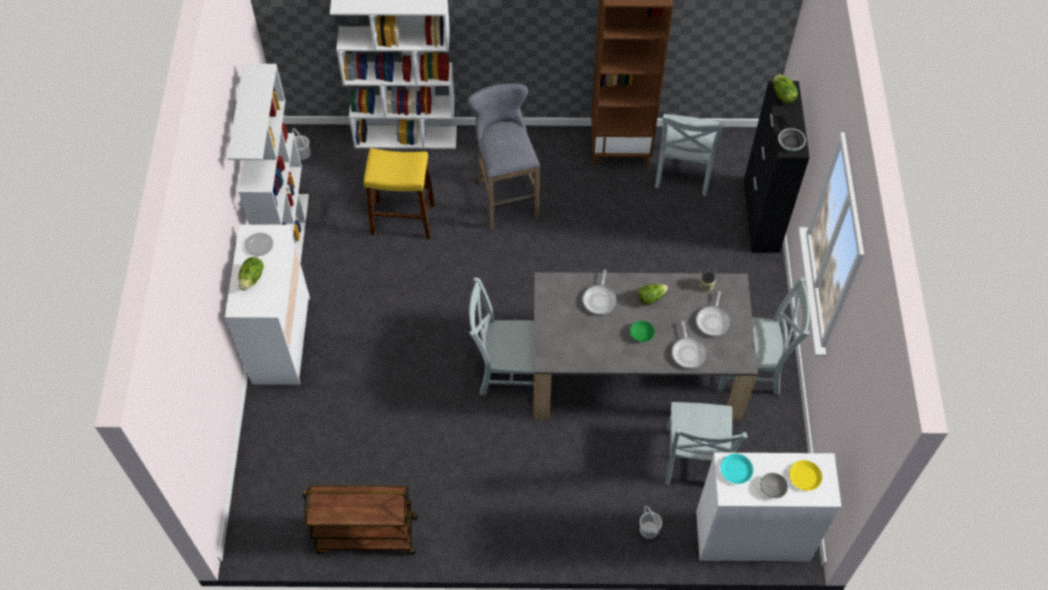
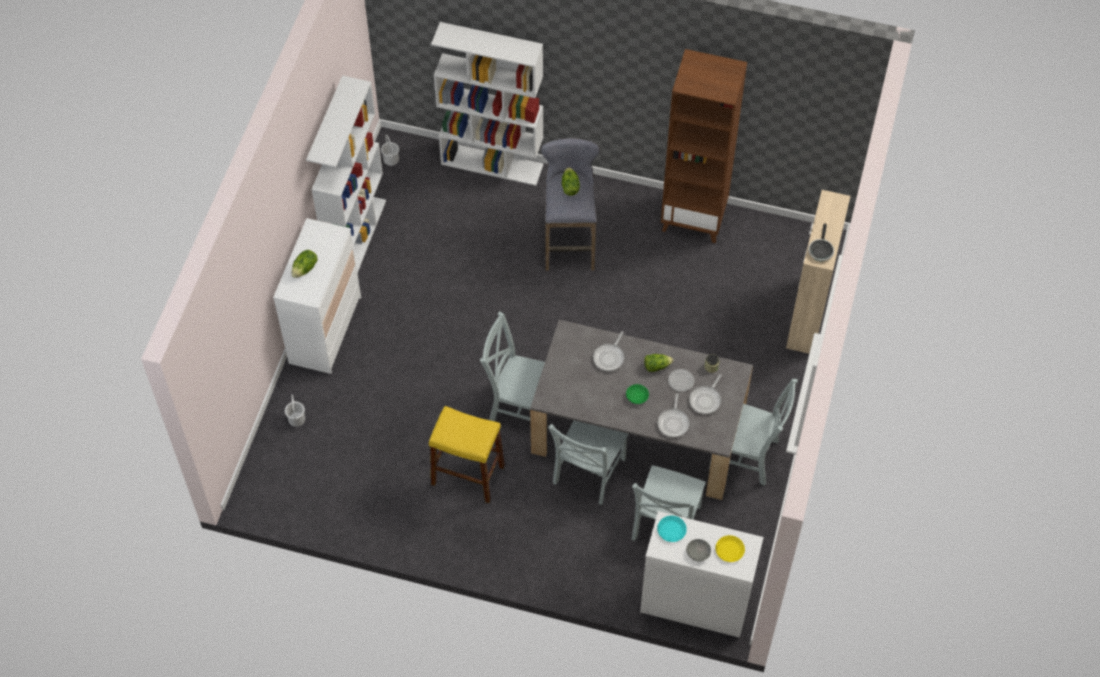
camera: 15 degrees right, 0 degrees up
(259, 245) = (318, 240): plate -> plate (680, 381)
(365, 536) = (352, 519): brown cart -> none
(403, 219) = (466, 243): yellow stool -> yellow stool (467, 475)
(649, 529) = (604, 575): white bucket -> white bucket (297, 419)
(683, 173) = (746, 257): grey chair -> grey chair (587, 473)
(761, 216) = (808, 315): black cabinet -> beige cabinet
(782, 95) = (829, 206): lettuce -> lettuce (569, 187)

